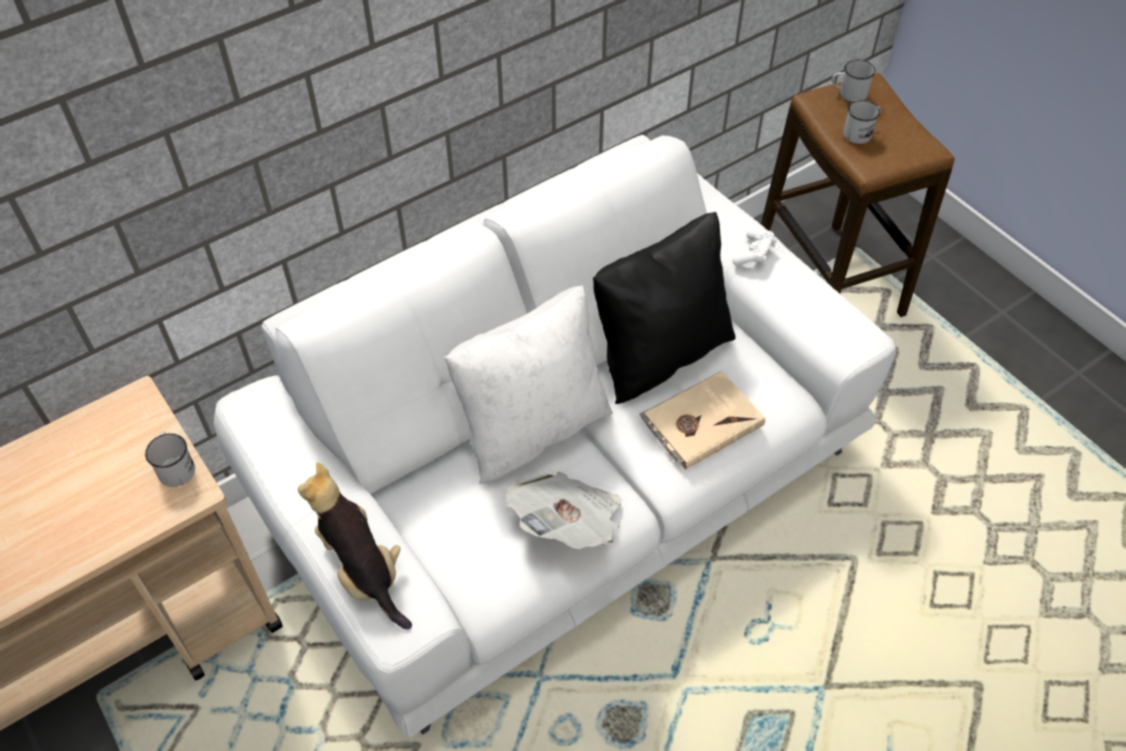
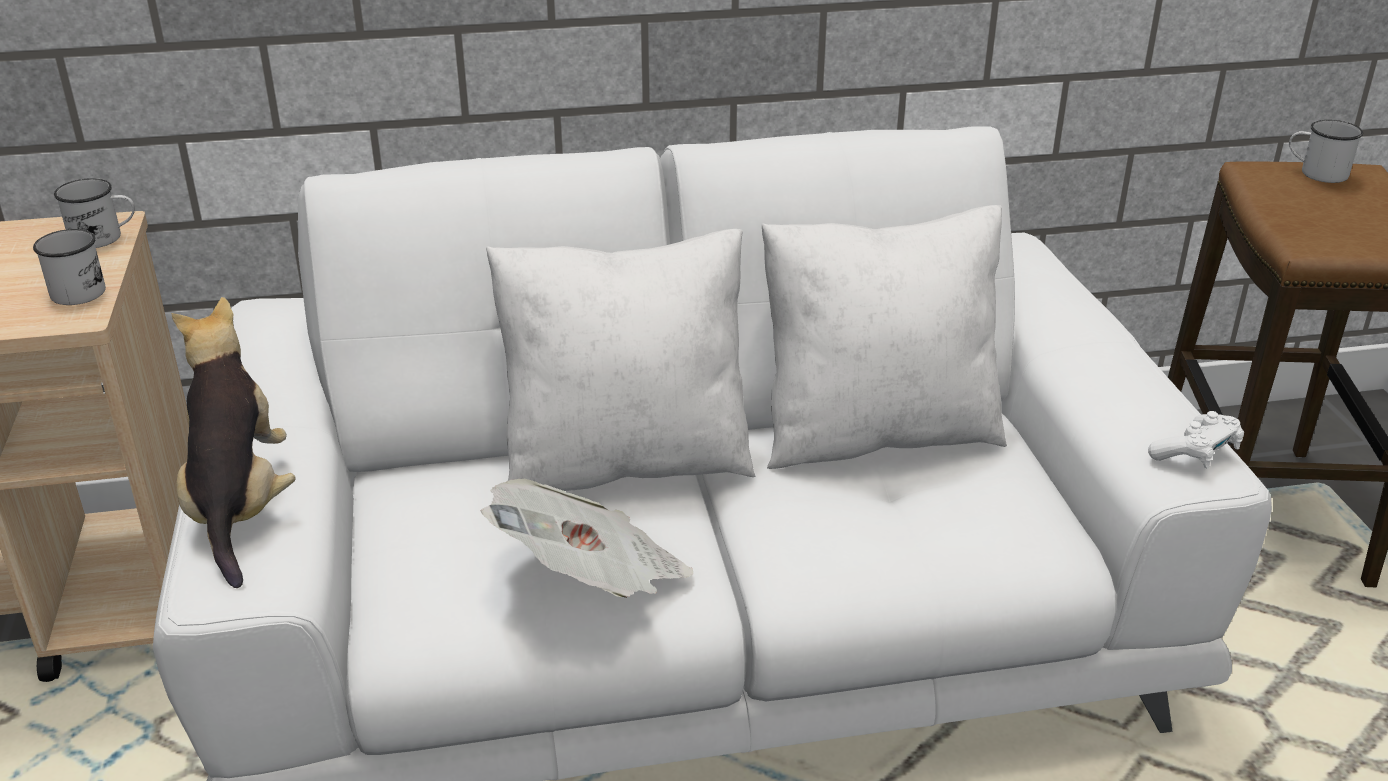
camera: 25 degrees right, 20 degrees down
(660, 353) = (876, 433): black pillow -> white pillow
(701, 422) = (886, 524): beige book -> none
(754, 254) = (1079, 337): white game controller -> white game controller (1196, 454)
(861, 132) = (1315, 213): white mug -> white mug (104, 237)

